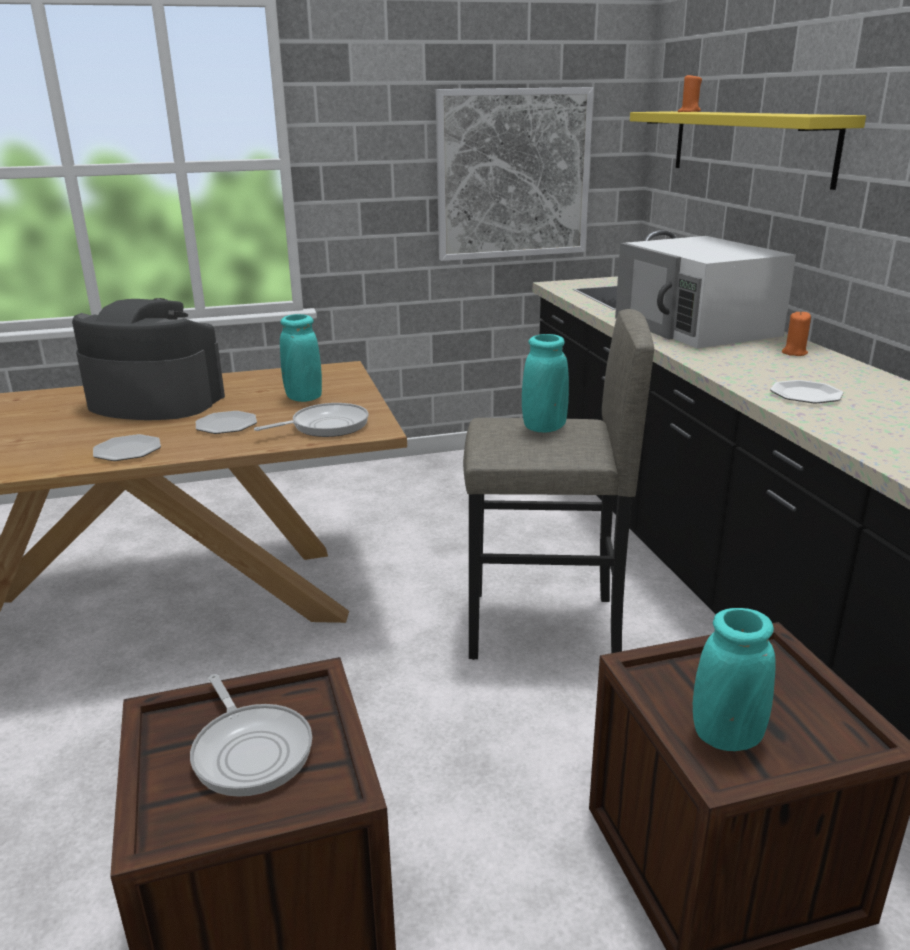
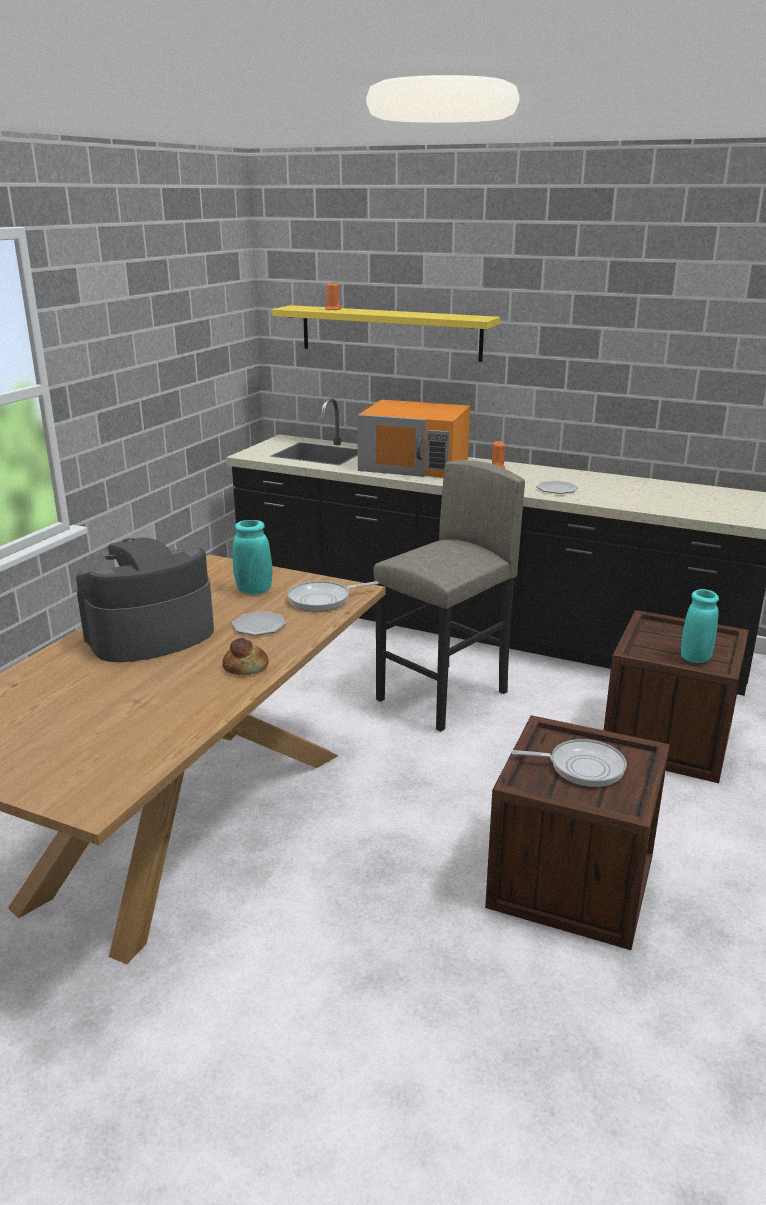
camera: 50 degrees left, 0 degrees up
(127, 450) = (246, 667): plate -> bread
(325, 426) = (323, 600): frying pan -> frying pan turned 120 degrees counterclockwise
(513, 175) = (191, 368): picture -> none
(544, 428) = (444, 552): turquoise vase -> none
(696, 327) = (415, 464): white microwave -> orange microwave

